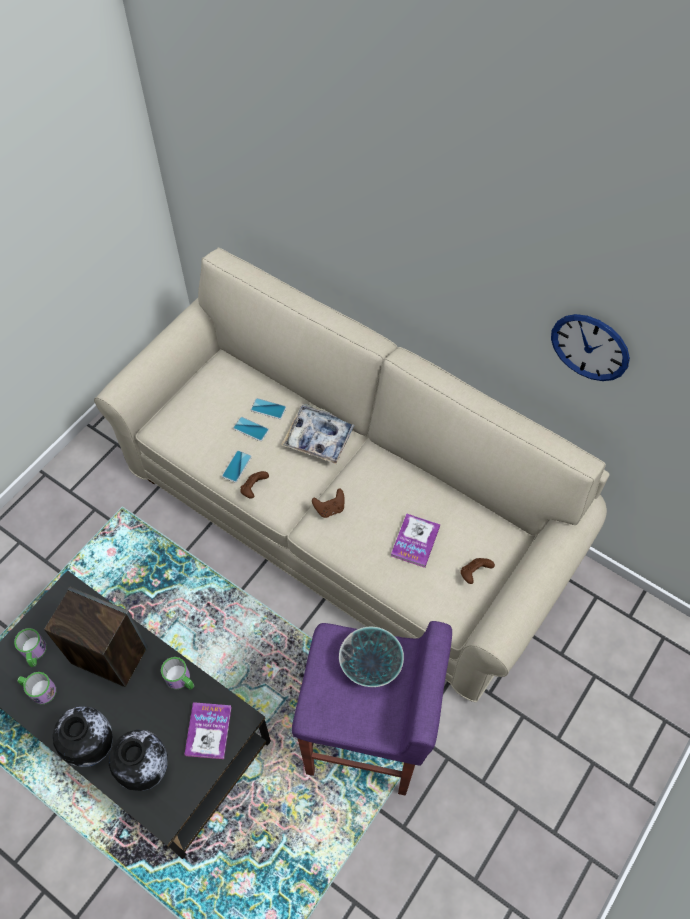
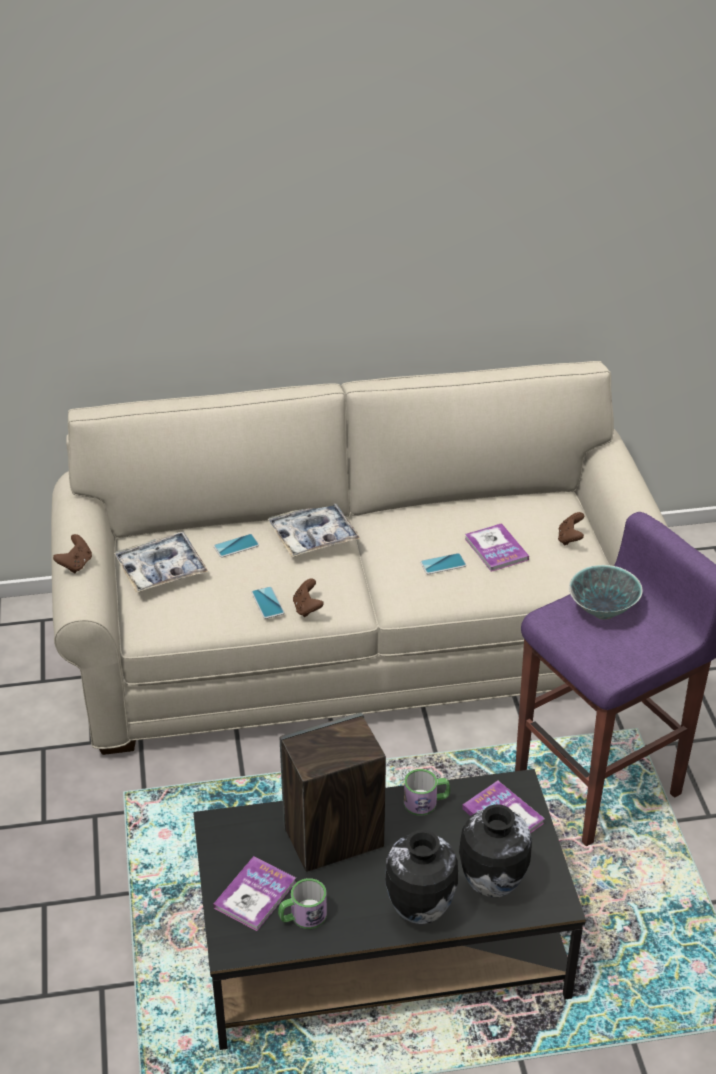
camera: 45 degrees left, 20 degrees down
(34, 653) = (255, 895): mug -> book
(210, 393) = (161, 569): none -> tray
(251, 429) = (241, 570): phone -> phone (443, 564)
(330, 508) = (394, 577): brown game controller -> brown game controller (76, 564)
(590, 347) = (540, 246): wall clock -> none

